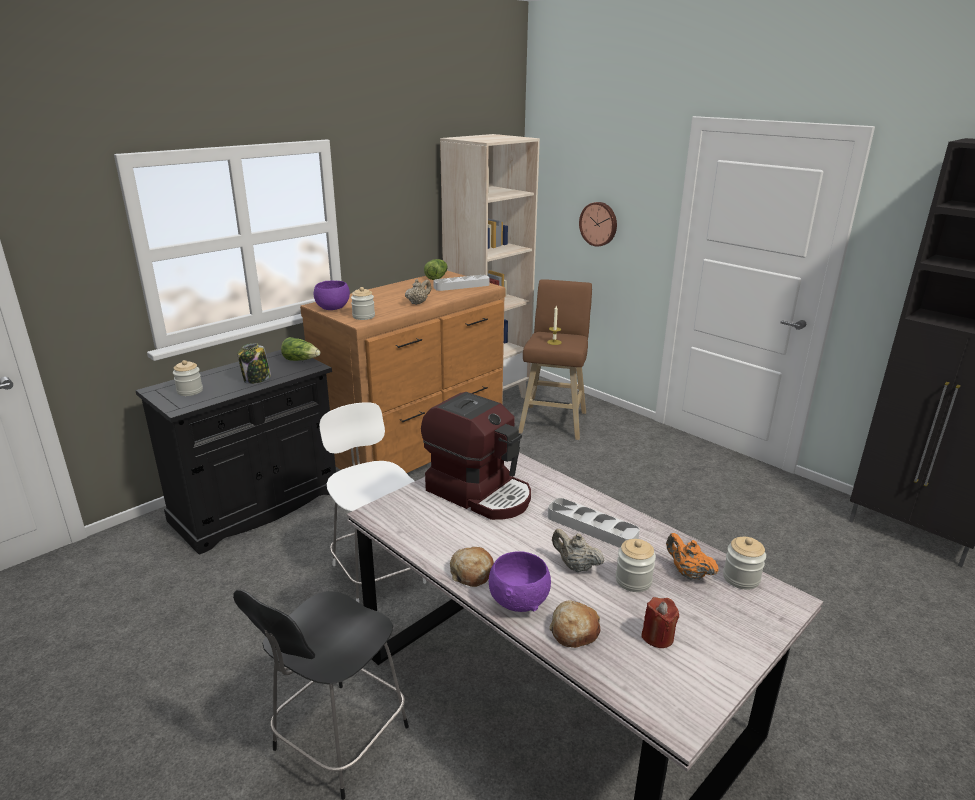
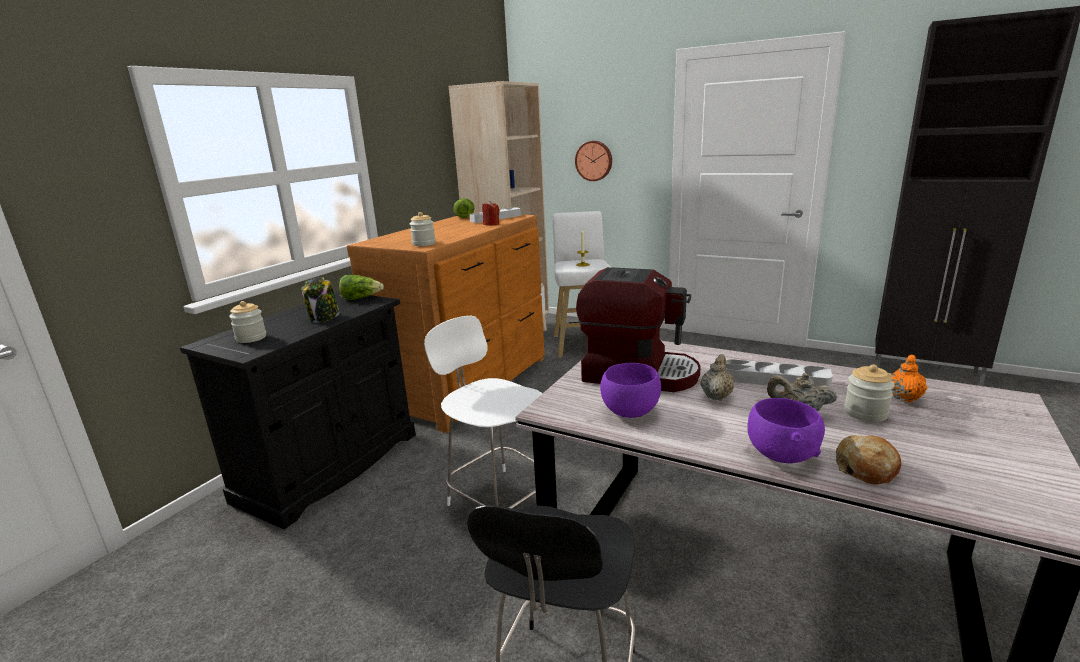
camera: 15 degrees left, 5 degrees down
(332, 308) = (384, 243): purple bowl -> purple bowl (630, 412)
(418, 303) = (468, 231): beige teapot -> beige teapot (716, 396)
(472, 573) = (705, 440): bread -> none
(554, 421) = (583, 343): brown stool -> white stool
(657, 636) = (947, 454): red candle -> red candle (491, 224)
(688, 573) = (904, 397): orange teapot -> orange teapot turned 90 degrees clockwise
(741, 578) = (952, 391): jar -> none

